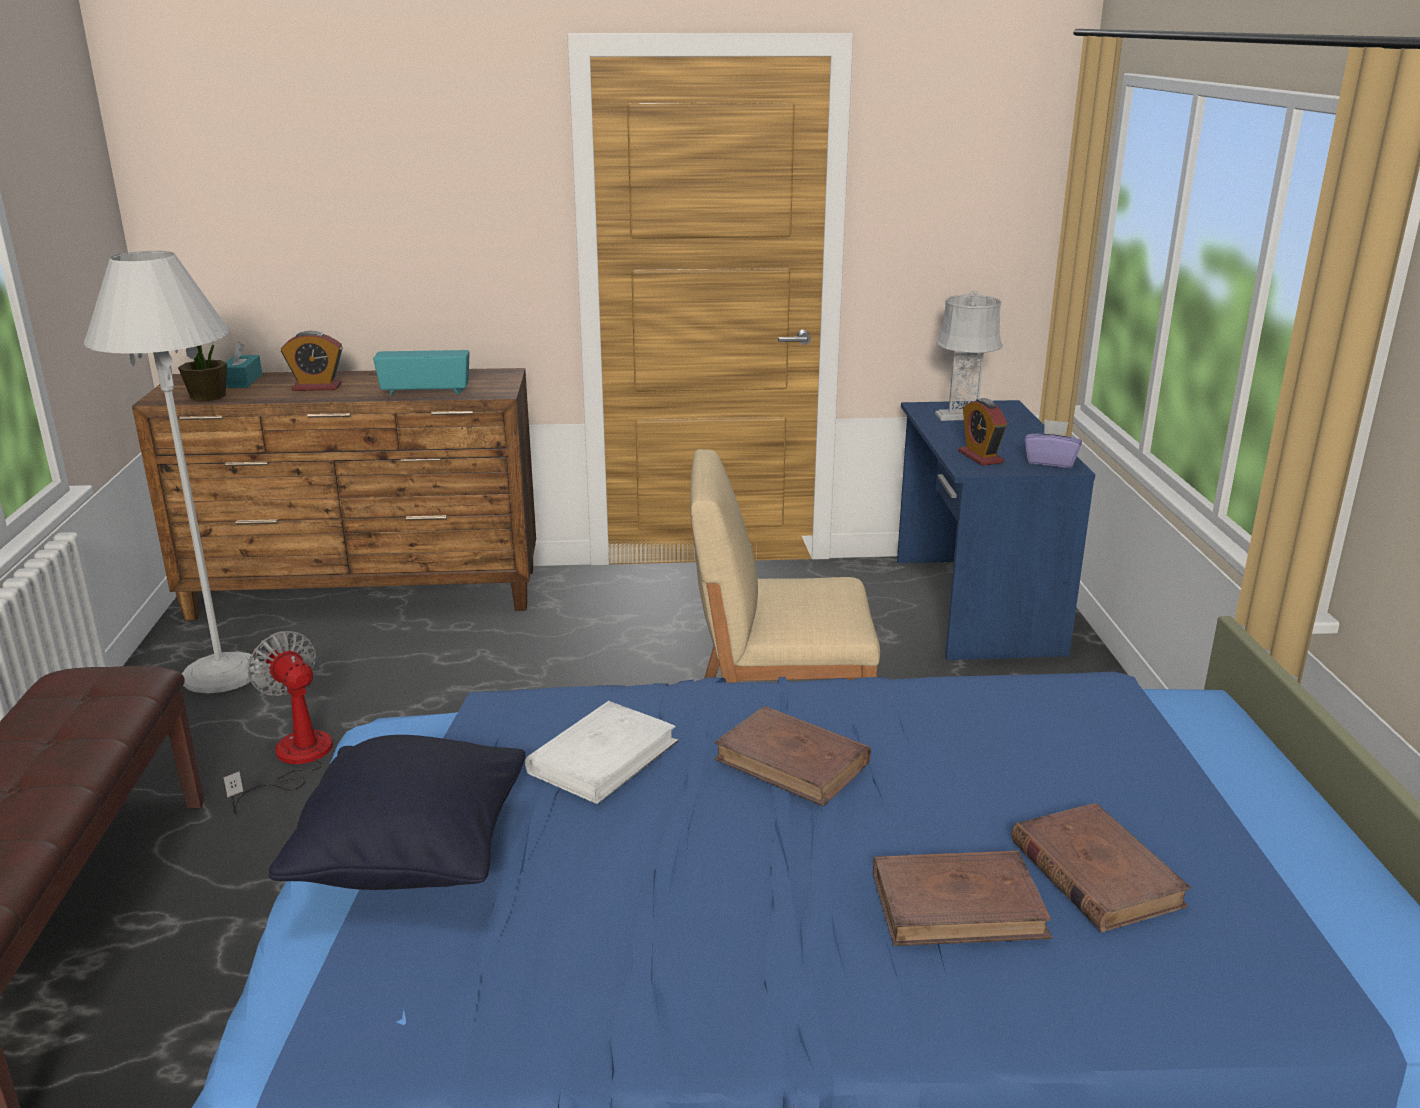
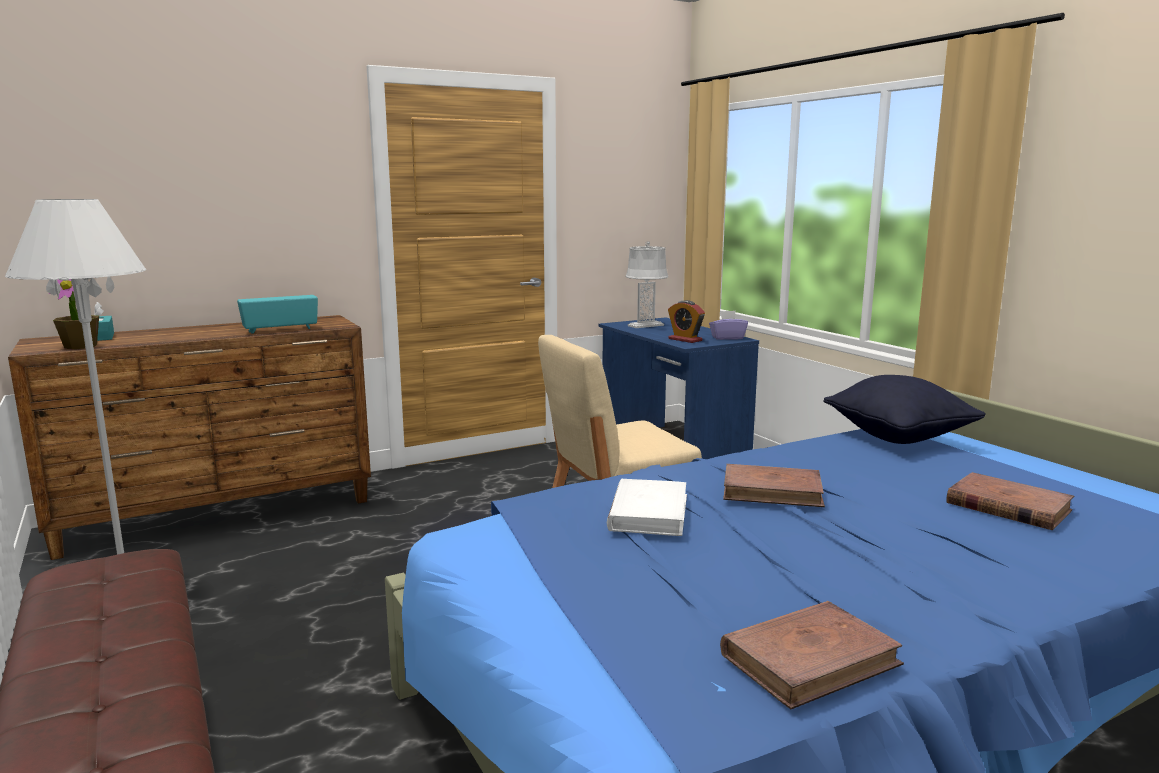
camera: 25 degrees left, 10 degrees down
(293, 760) = (254, 633): fan -> none
(317, 387) = (178, 334): alarm clock -> none
(412, 858) = (587, 596): black pillow -> black pillow (898, 437)
(958, 905) = (967, 535): brown book -> brown book (810, 659)

